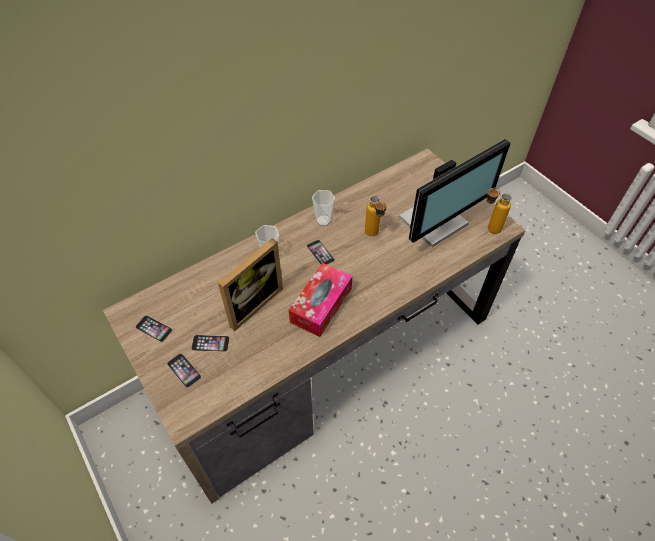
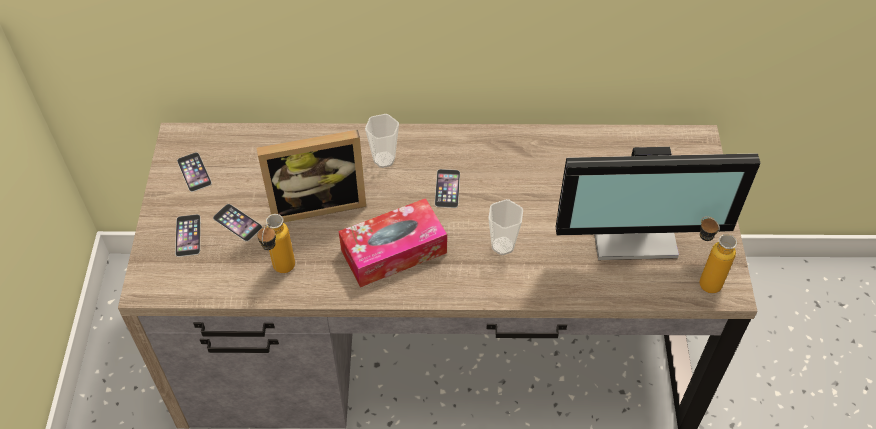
camera: 35 degrees right, 0 degrees up
(323, 221) = (486, 150): cup -> cup (502, 246)
(374, 236) = (533, 203): bottle -> bottle (281, 272)

